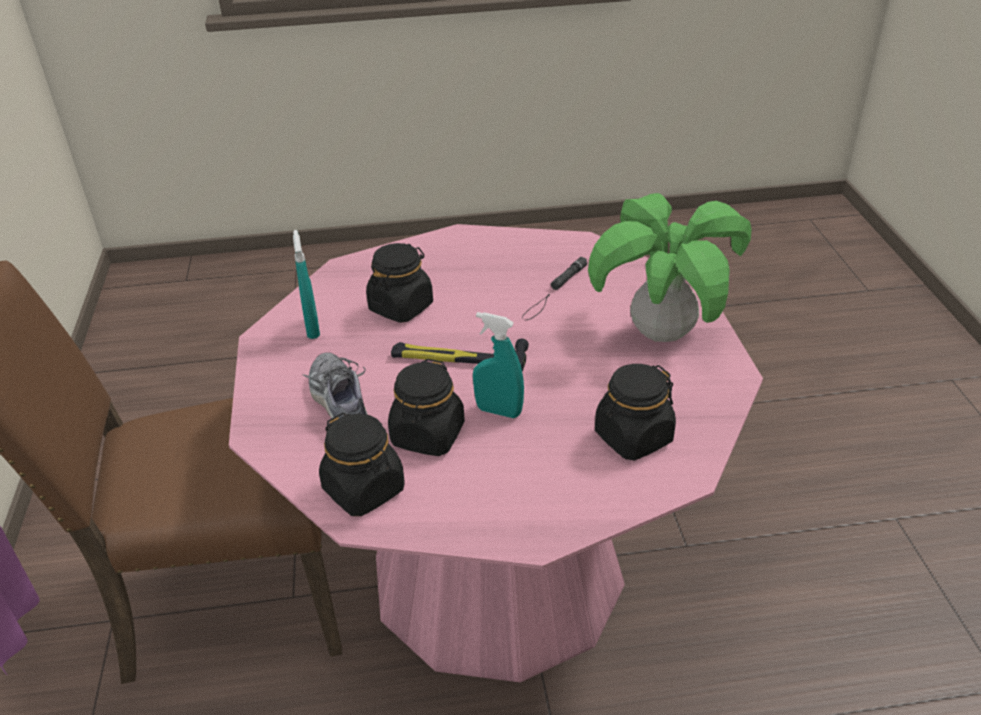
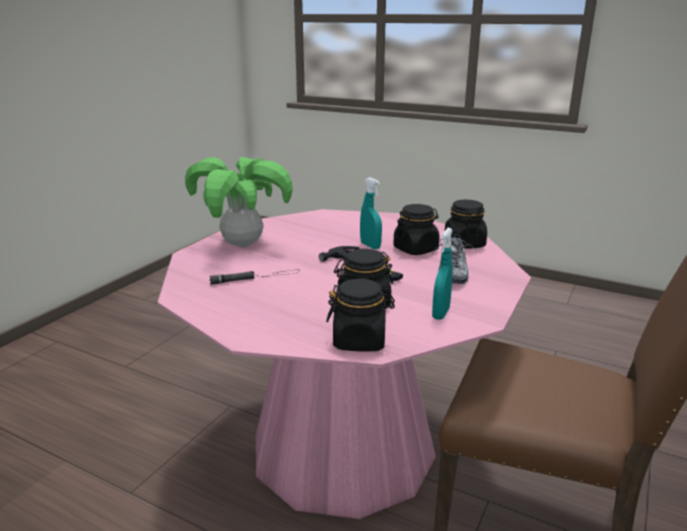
camera: 145 degrees left, 15 degrees down
(633, 437) = (325, 224): black jar -> black jar (360, 341)

